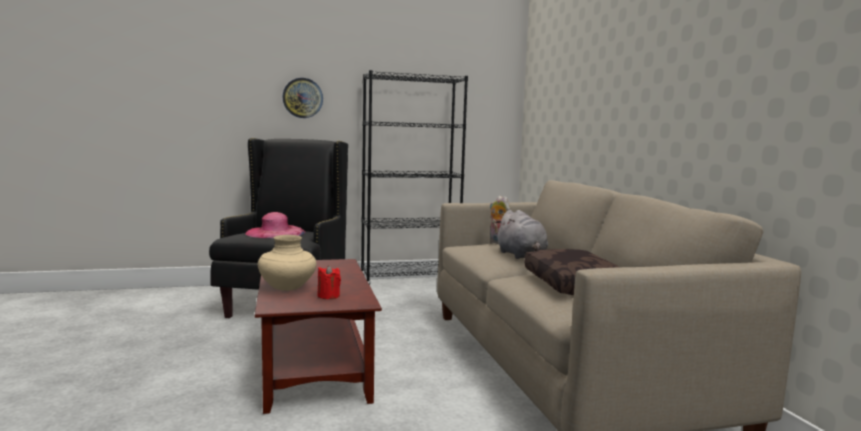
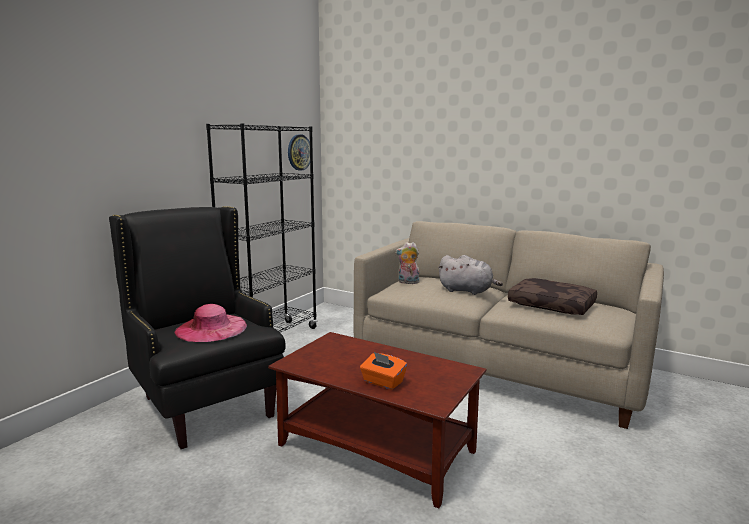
camera: 45 degrees left, 5 degrees up
(287, 287) = (383, 382): beige vase -> orange tissue box
(302, 98) = (144, 155): wall clock -> wall clock (299, 152)
(328, 296) = (432, 375): red candle -> none

